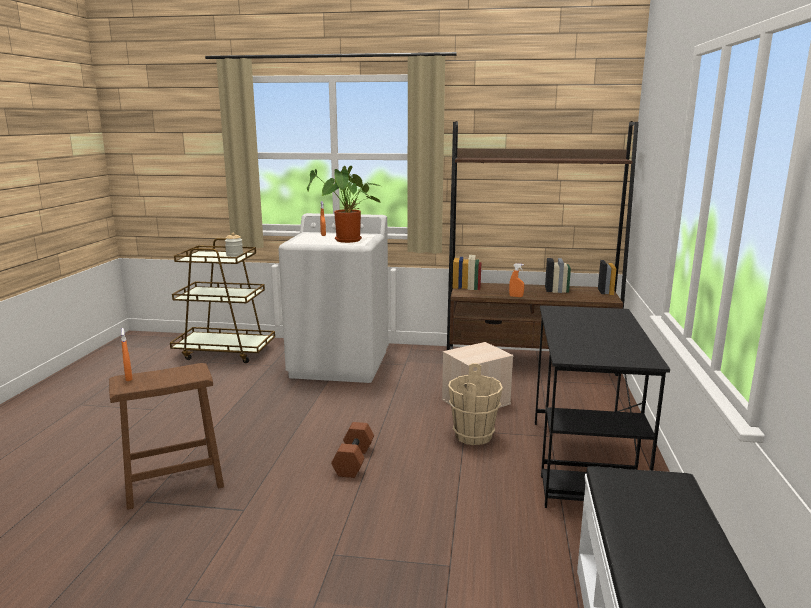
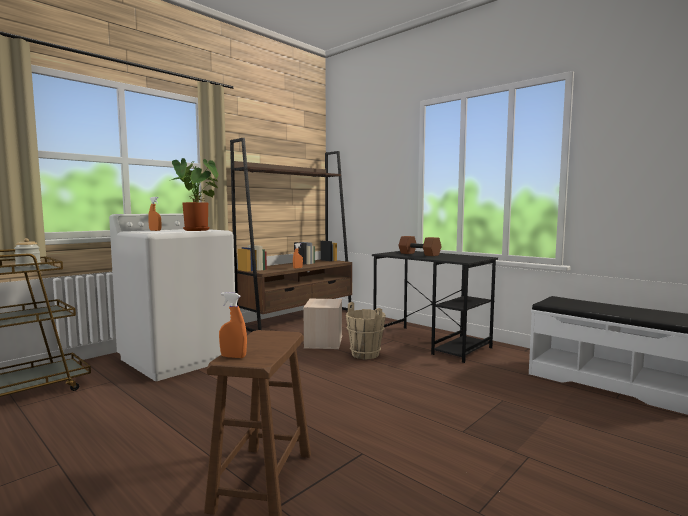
camera: 55 degrees left, 10 degrees down
(354, 461) = (345, 393): brown dumbbell -> brown dumbbell (420, 254)

